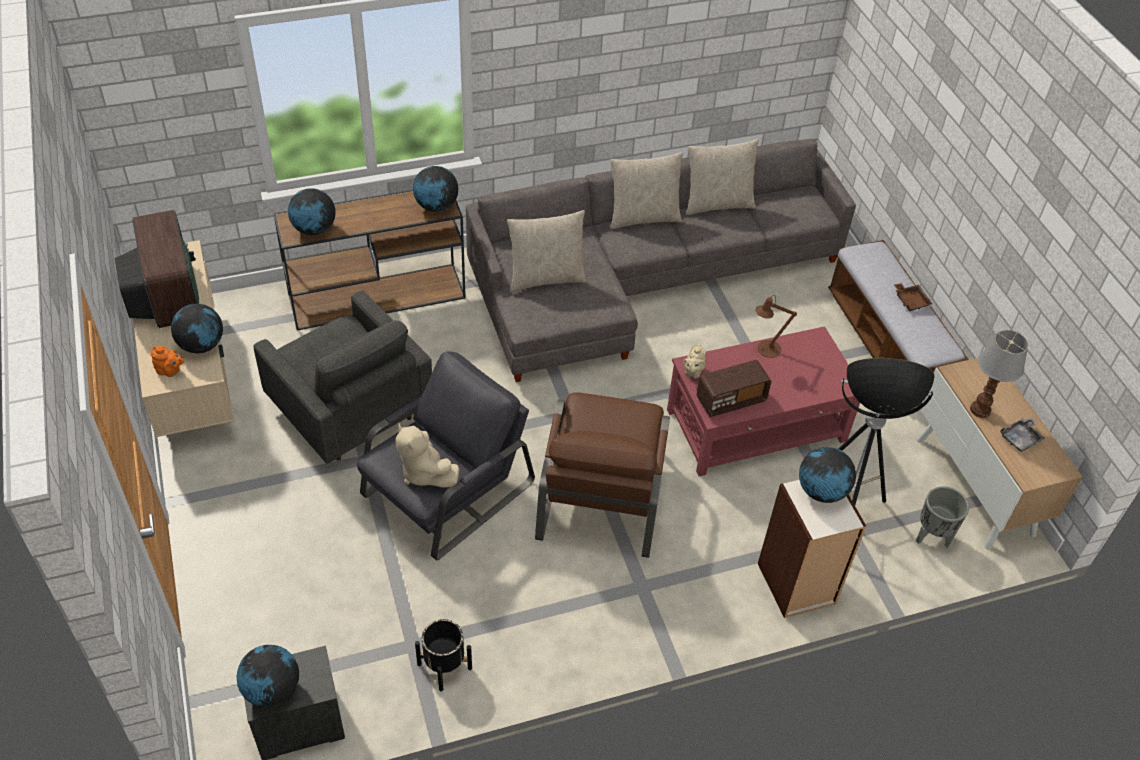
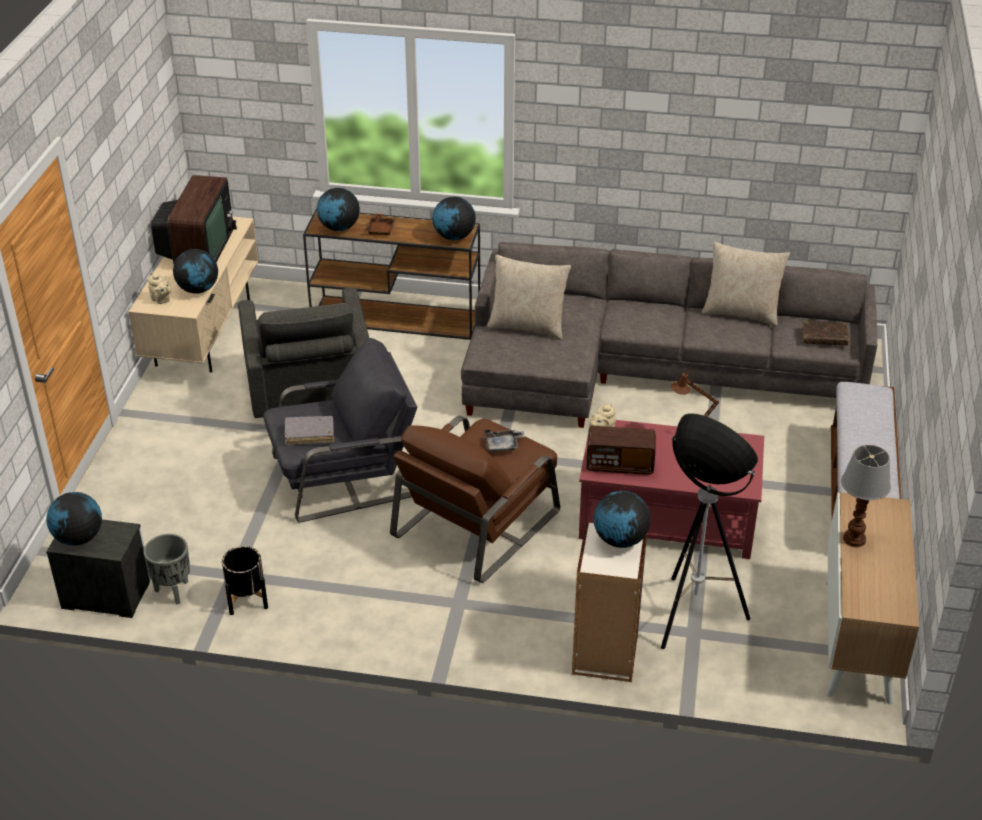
camera: 30 degrees right, 10 degrees down
(170, 371) = (161, 300): orange teapot -> beige teapot
(424, 472) = (309, 434): beige plush toy -> grey book
(643, 217) = (658, 305): beige pillow -> none
(800, 208) = (824, 338): none -> brown book
(910, 301) = (876, 442): brown tray -> brown tray (381, 229)
(932, 536) = (776, 664): grey planter -> grey planter (174, 591)
(1020, 439) = (877, 575): grey tray -> grey tray (503, 445)

